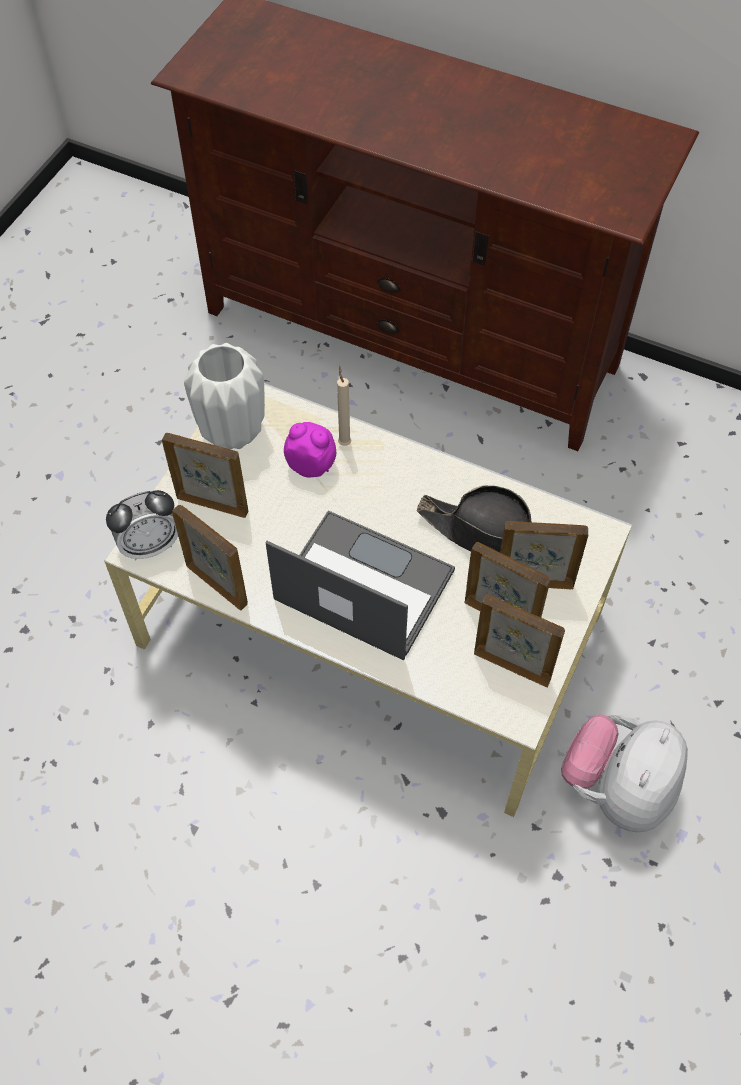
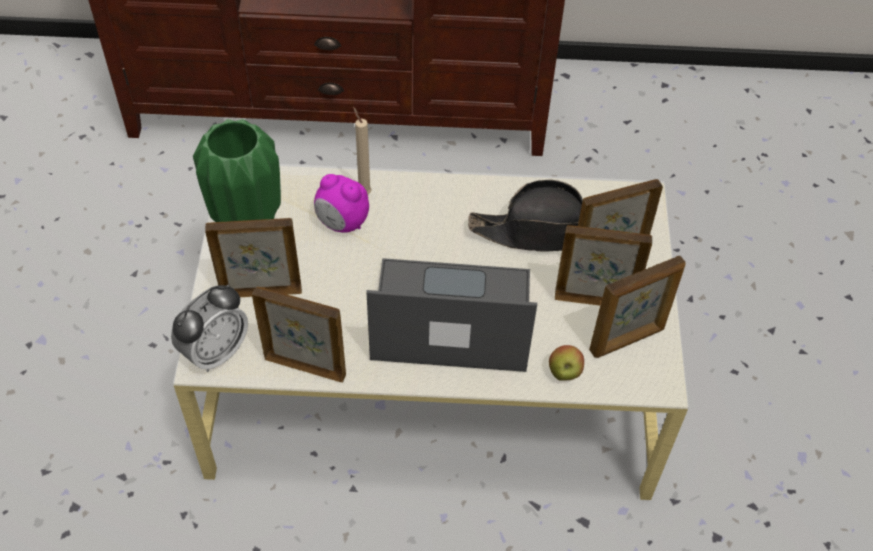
camera: 25 degrees left, 5 degrees down
(232, 431) = (246, 216): white vase -> green vase
(311, 465) = (342, 223): alarm clock -> alarm clock turned 150 degrees counterclockwise
(437, 674) = (564, 373): none -> apple
(512, 665) = (627, 340): picture frame -> picture frame turned 150 degrees clockwise
(617, 788) = (727, 437): plush toy -> none

